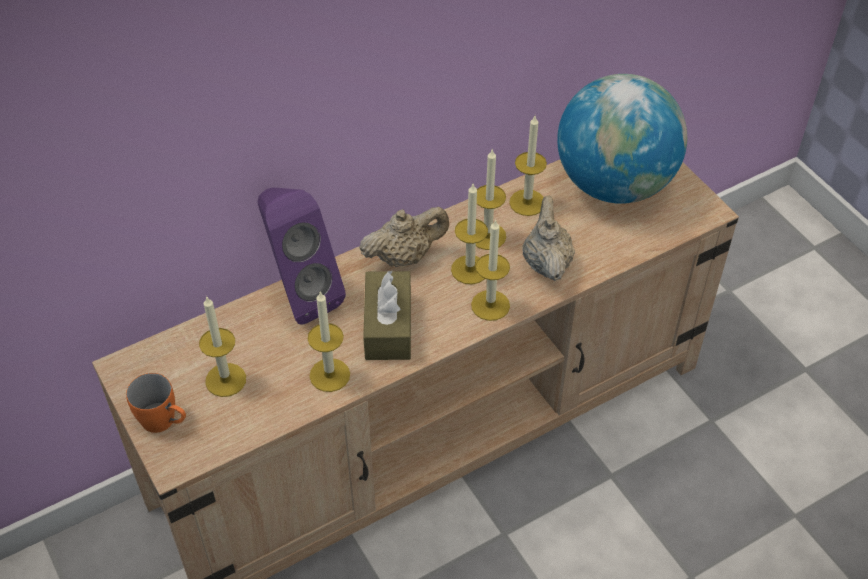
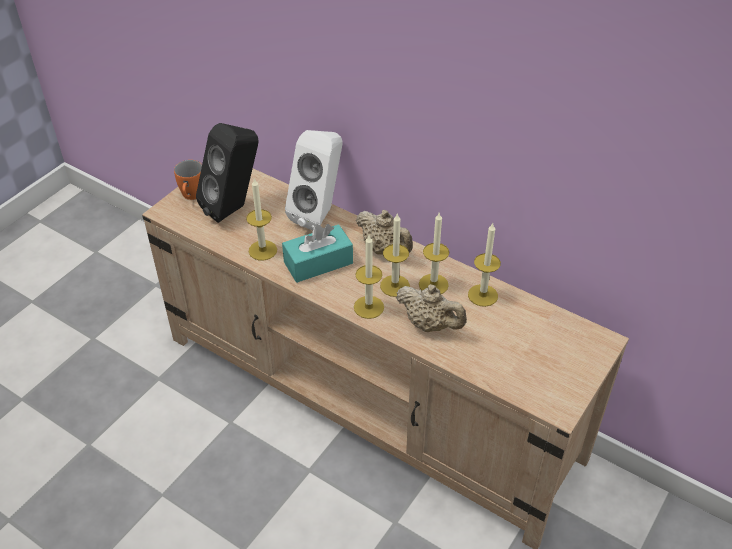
camera: 65 degrees right, 5 degrees down
(225, 380) = (235, 208): candle -> black speaker
(300, 295) = (320, 214): purple speaker -> white speaker
(388, 326) = (318, 263): brown tissue box -> turquoise tissue box
(546, 262) = (430, 324): beige teapot -> beige teapot turned 60 degrees clockwise
(614, 184) = (542, 340): globe -> none

